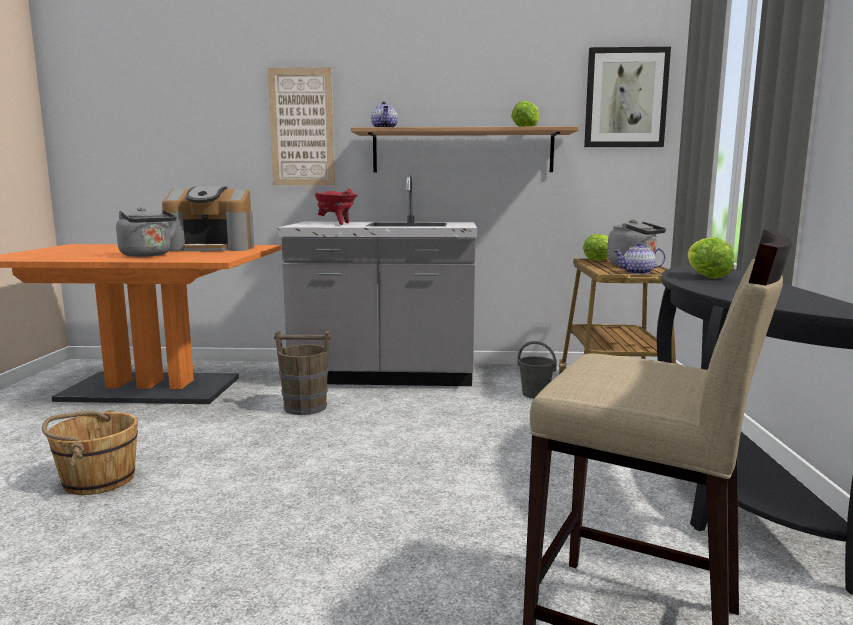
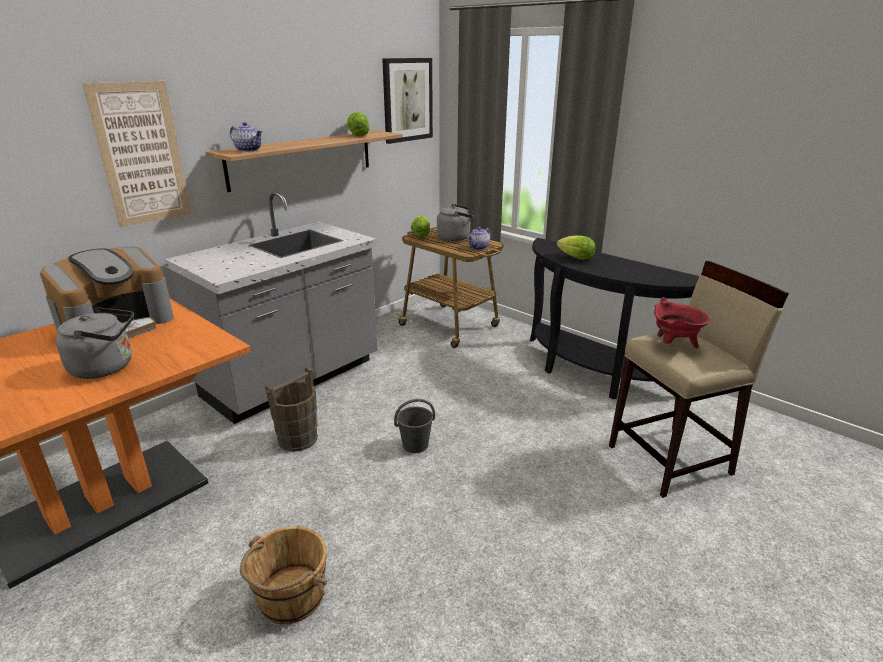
camera: 50 degrees left, 15 degrees up
(336, 224) = (236, 259): red cooking pot -> red cooking pot (674, 345)
(536, 394) = (417, 349): grey bucket -> grey bucket (416, 445)

